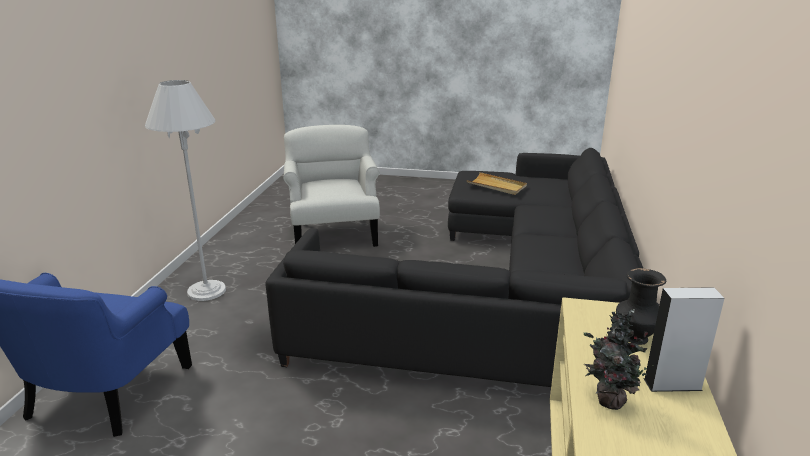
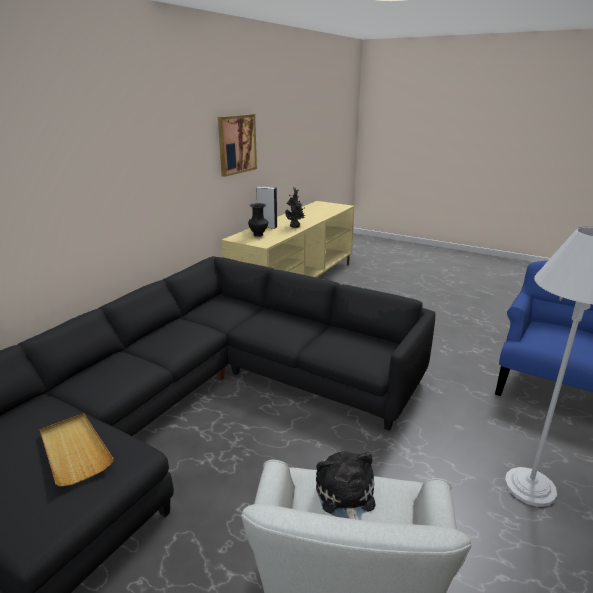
camera: 160 degrees left, 0 degrees up
(336, 191) = (345, 497): none -> plush toy
(752, 162) = (237, 144): none -> picture

